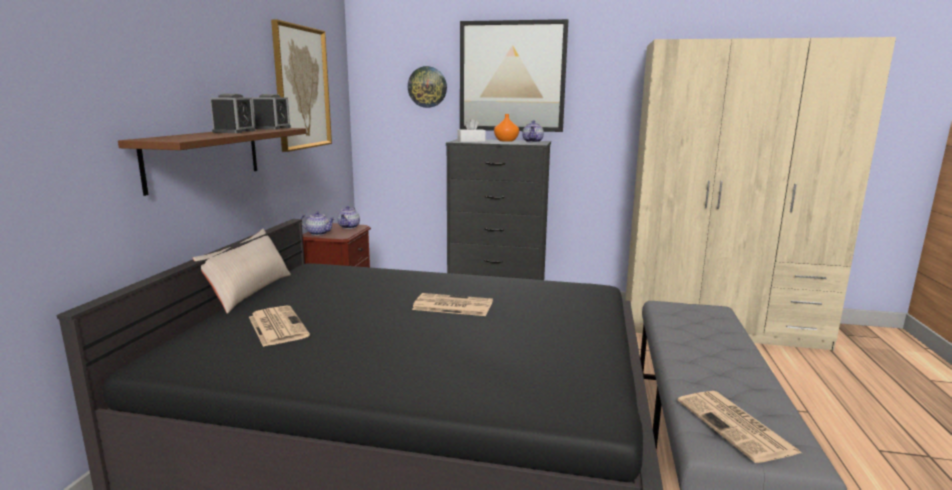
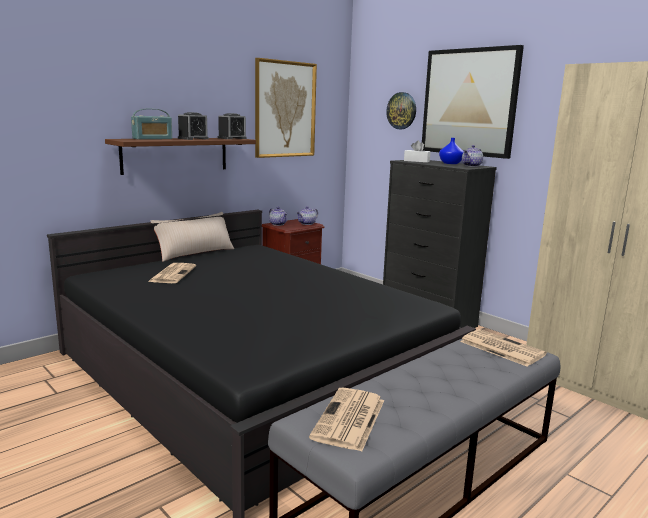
camera: 35 degrees right, 0 degrees up
(187, 135) = (152, 139): none -> radio
(451, 306) = (292, 288): newspaper -> newspaper (500, 348)
(506, 141) = (450, 163): orange vase -> blue vase

